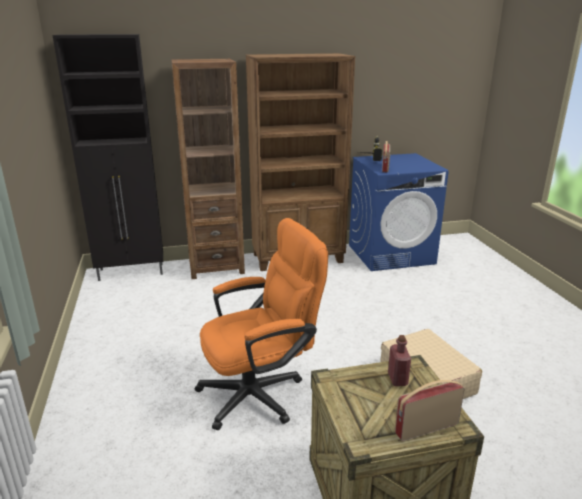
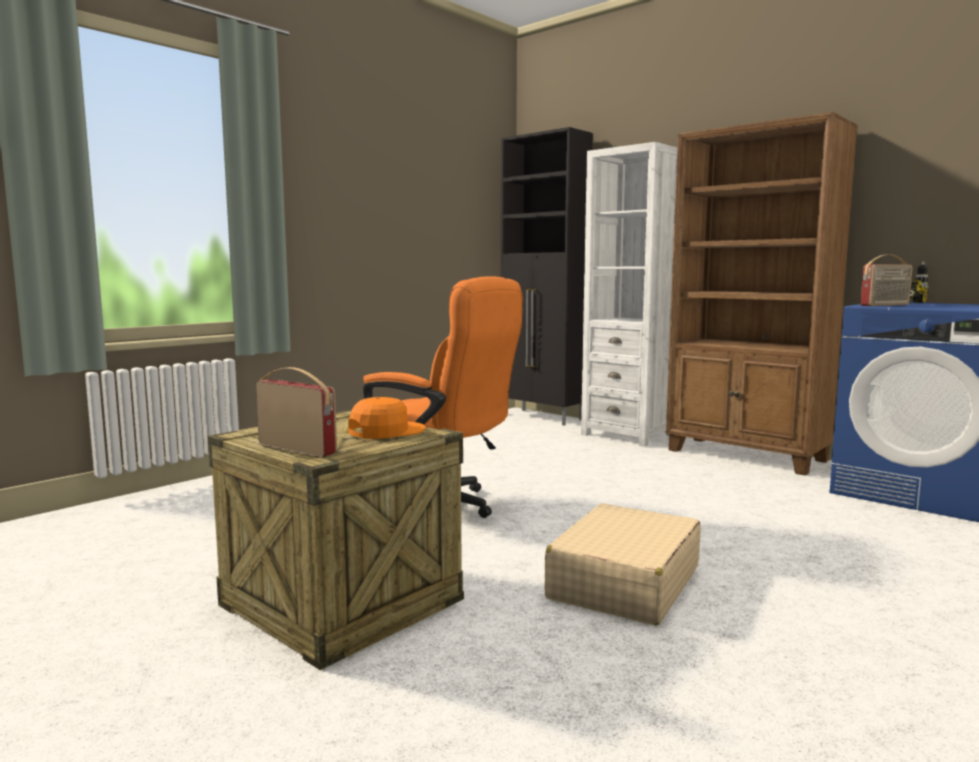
camera: 55 degrees right, 15 degrees down
(216, 267) = (628, 435): brown bookcase -> white bookcase
(397, 379) = (386, 431): red bottle -> orange cap

